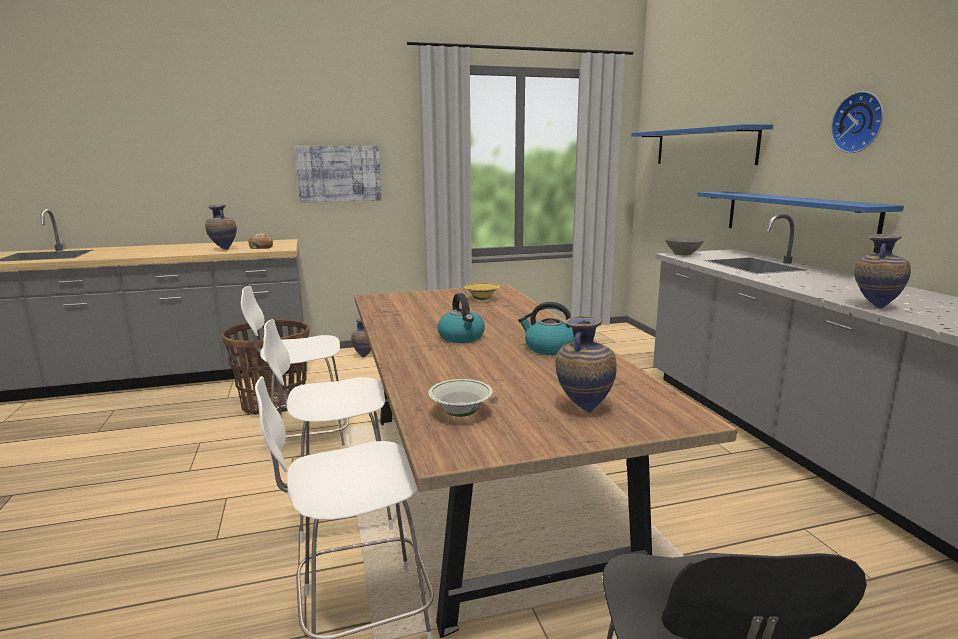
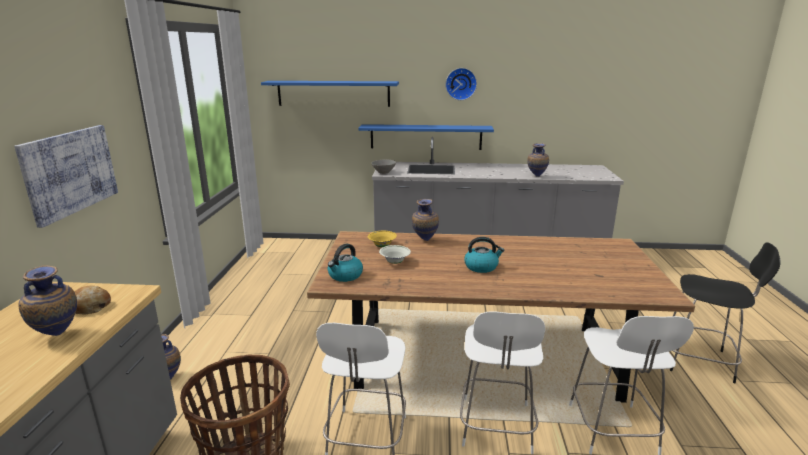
camera: 70 degrees left, 5 degrees up
(460, 414) = (619, 286): white bowl -> white bowl (394, 262)
(548, 348) = (516, 248): kettle -> kettle (345, 276)
(583, 409) = (612, 259): vase -> vase (424, 241)

